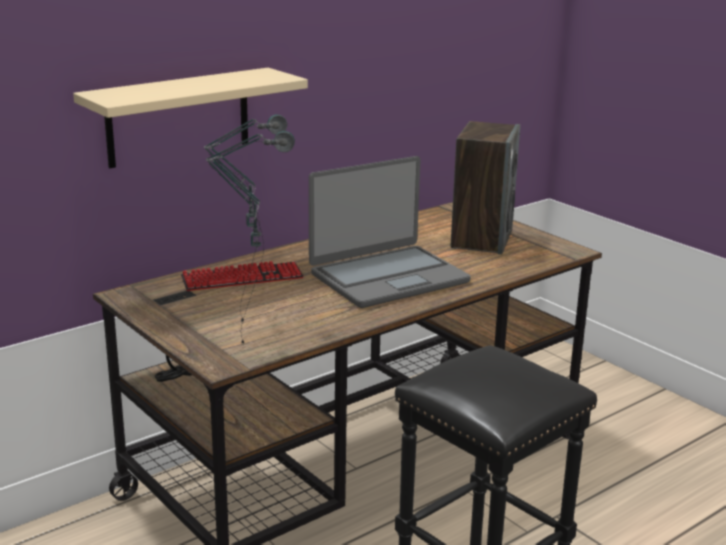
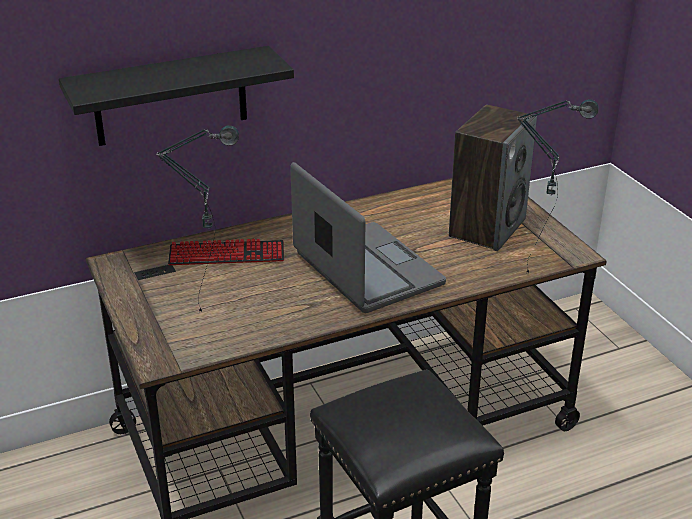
camera: 15 degrees right, 10 degrees up
(178, 117) = (170, 96): beige shelf -> black shelf
(255, 340) = (202, 336): table lamp -> table lamp (538, 270)
(388, 277) = (366, 270): laptop -> laptop turned 105 degrees counterclockwise

